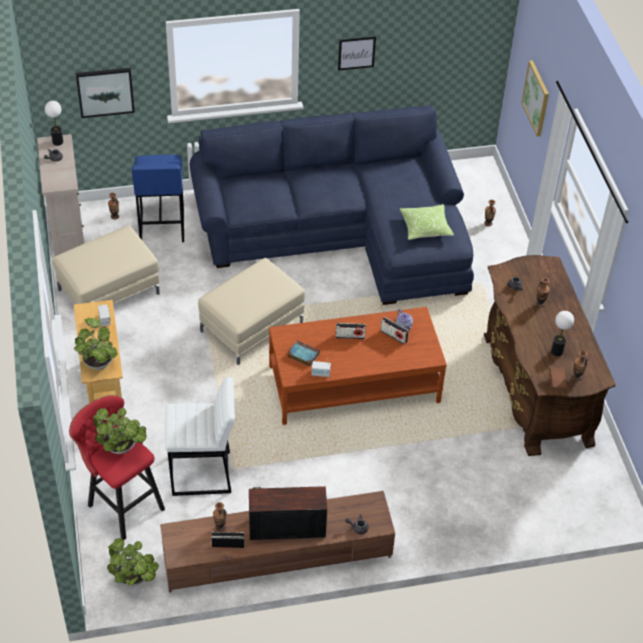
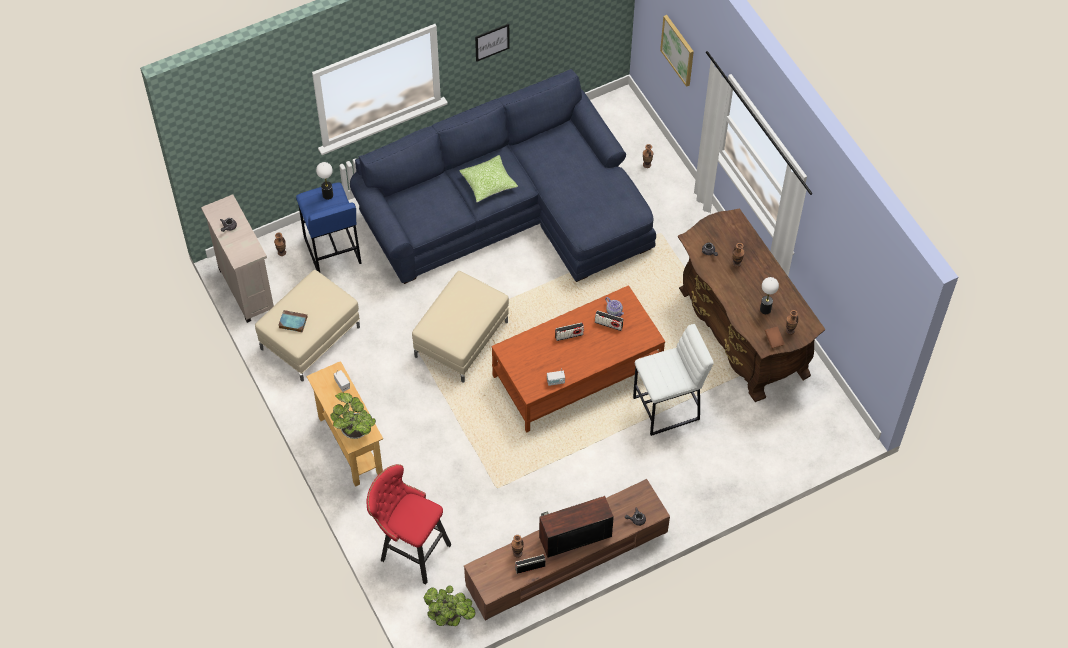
camera: 15 degrees left, 10 degrees up
(58, 142) = (224, 207): table lamp -> table lamp (328, 195)
(105, 91) = (259, 146): picture -> none
(122, 448) = (412, 508): potted plant -> none
(203, 473) = (472, 500): white stool -> white stool (668, 408)
(302, 355) = (532, 367): book -> book (292, 322)
(425, 227) = (602, 201): pillow -> pillow (488, 183)

